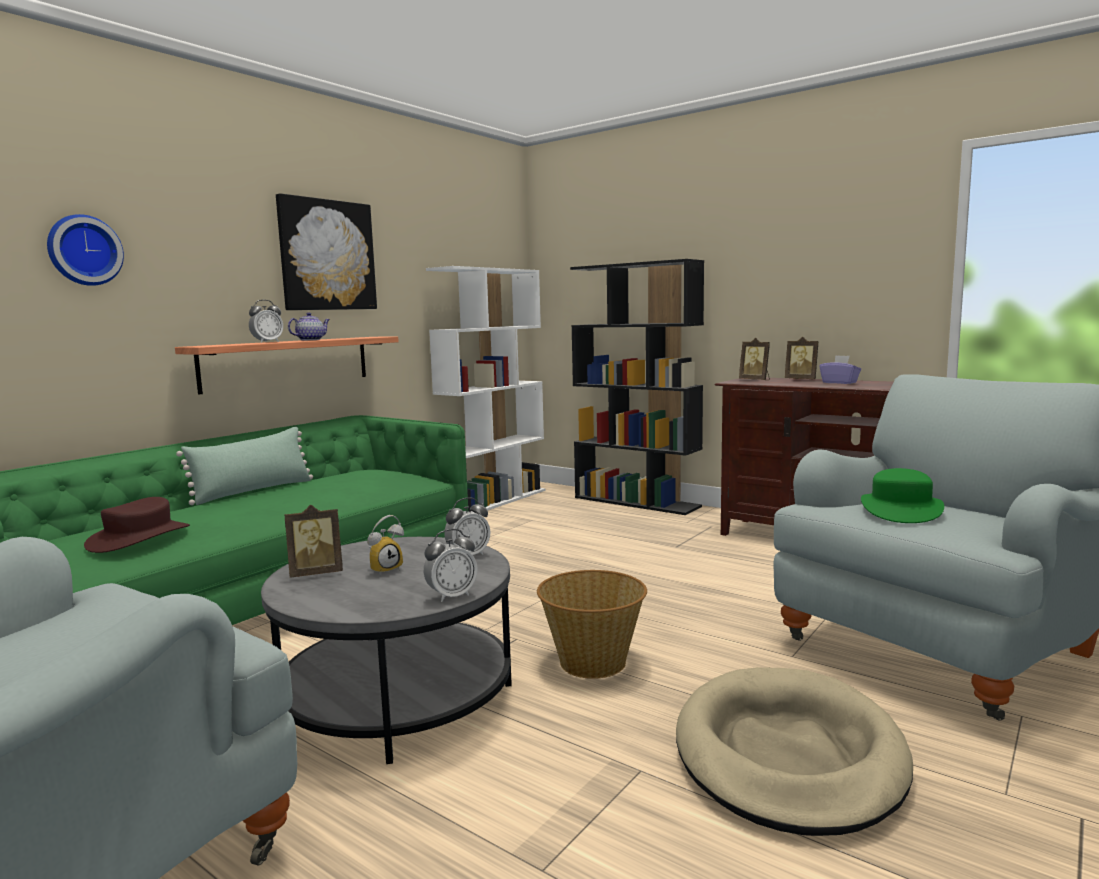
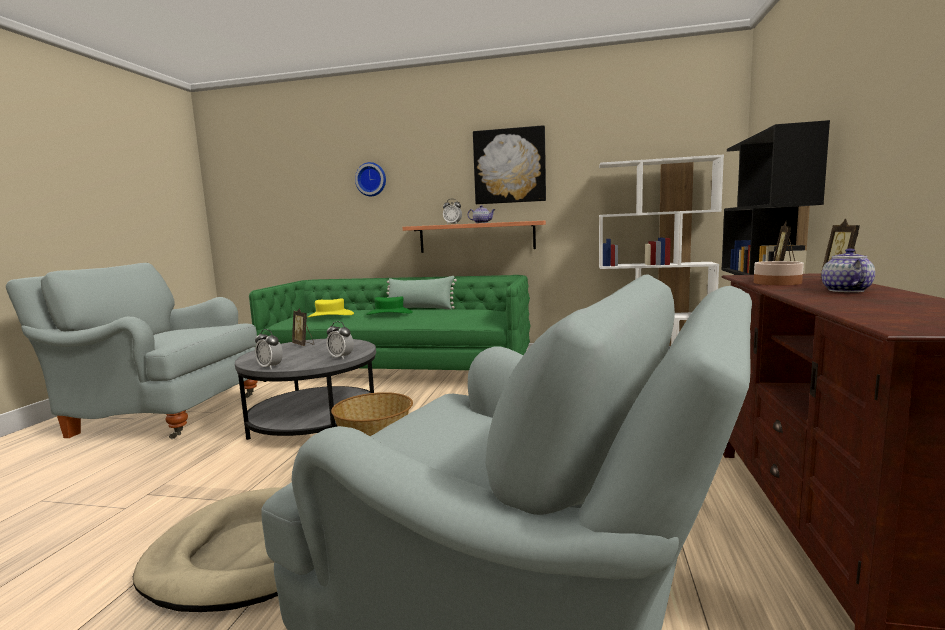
camera: 65 degrees right, 0 degrees up
(139, 537) = (330, 315): brown hat -> yellow hat
(385, 569) = (312, 351): alarm clock -> none
(784, 383) = (777, 282): none -> bowl
(839, 382) = (845, 290): purple tissue box -> teapot
(900, 510) = (450, 429): green hat -> green hat (389, 313)

